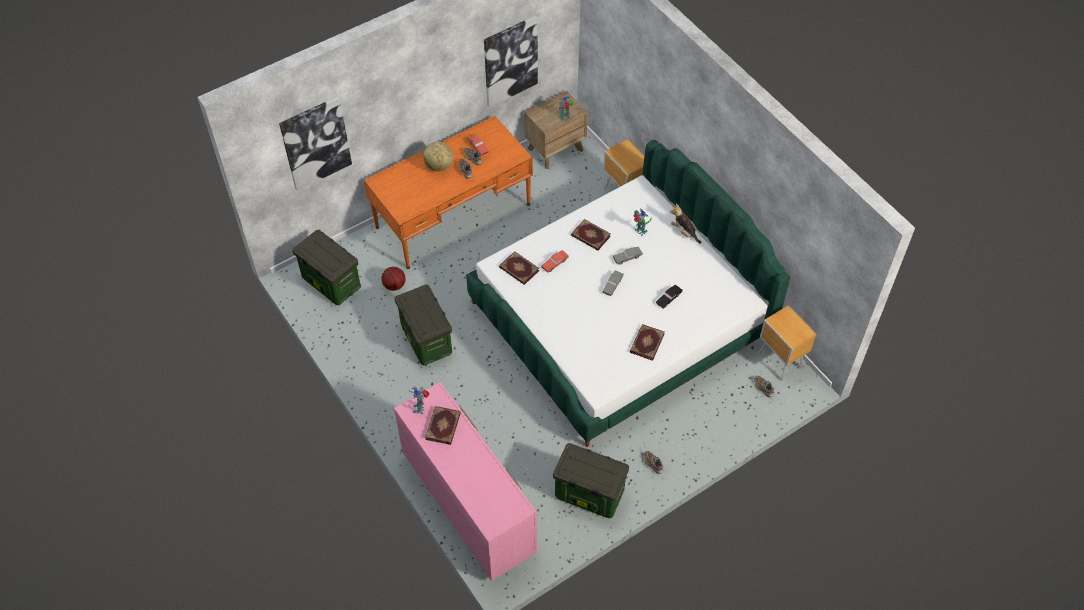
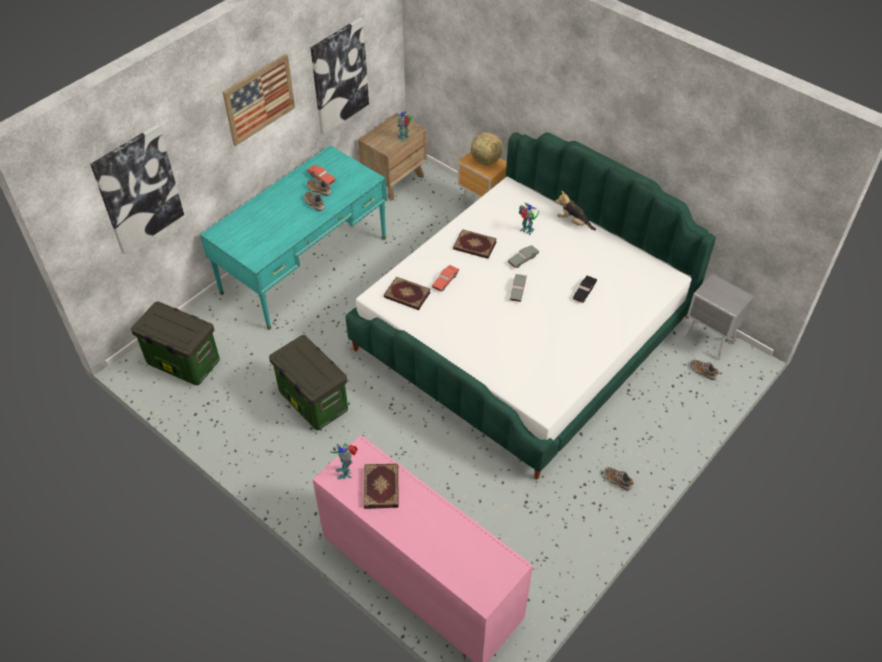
camera: 15 degrees left, 5 degrees down
(394, 285) = (258, 350): basketball -> none
(431, 78) = (259, 99): none -> picture
(439, 166) = (283, 205): globe -> globe (486, 161)
(453, 216) = (304, 265): orange desk -> turquoise desk
(588, 494) = (558, 533): storage box -> none
(646, 343) = (578, 343): book -> none
(780, 362) = (709, 341): brown nightstand -> grey nightstand

